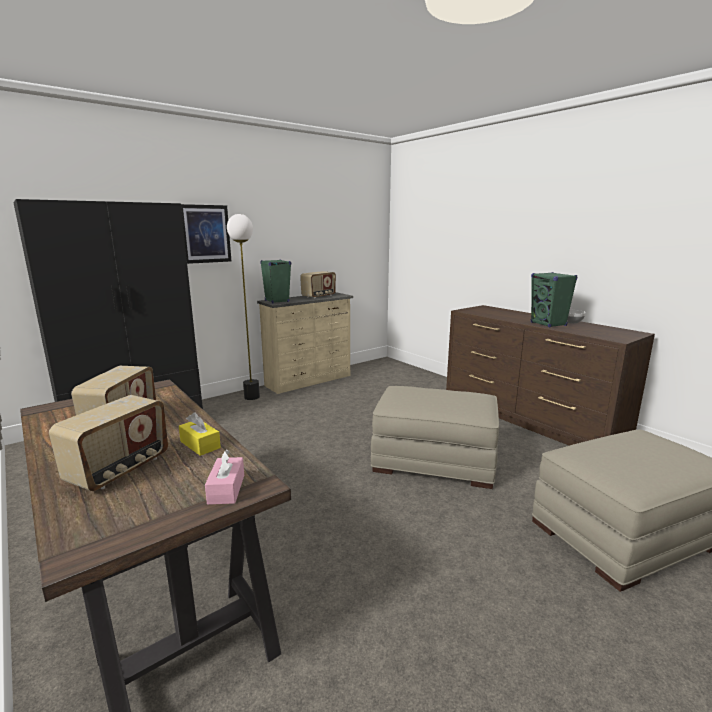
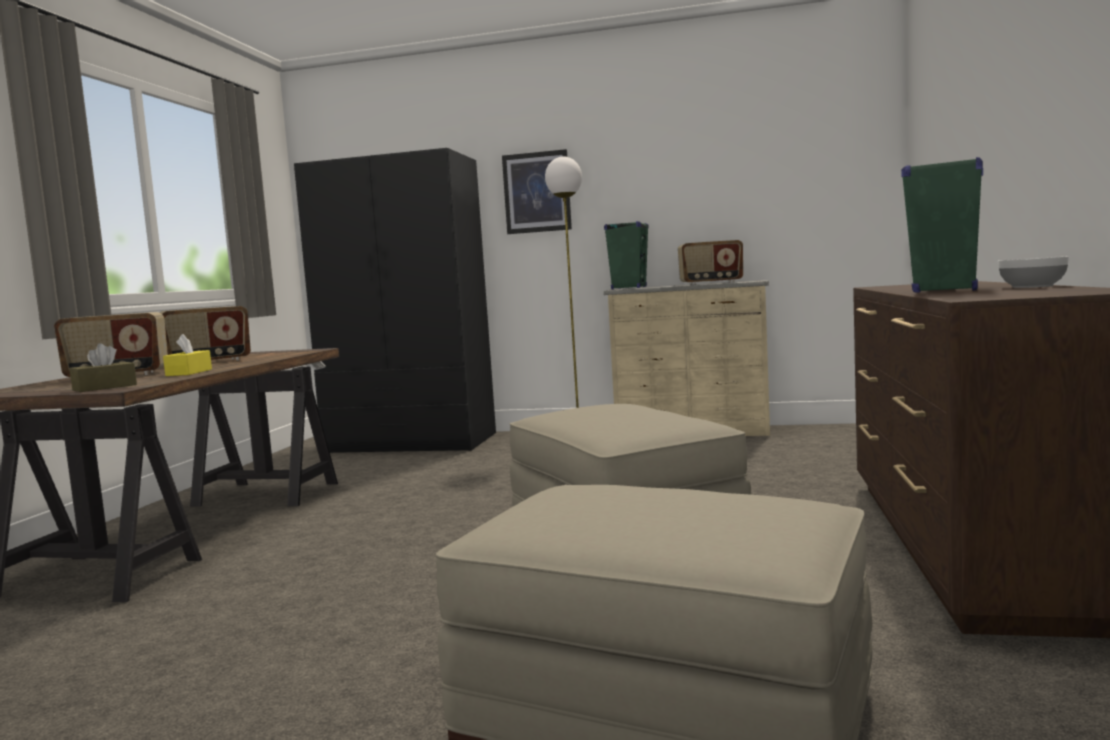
camera: 50 degrees right, 10 degrees down
(226, 489) = (105, 387): pink tissue box -> brown tissue box

